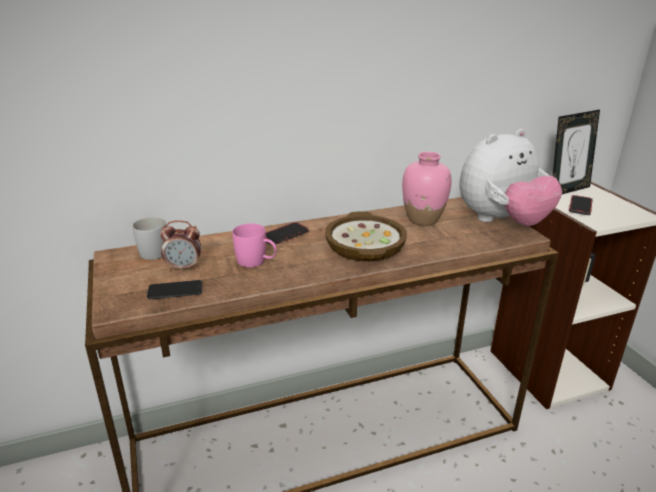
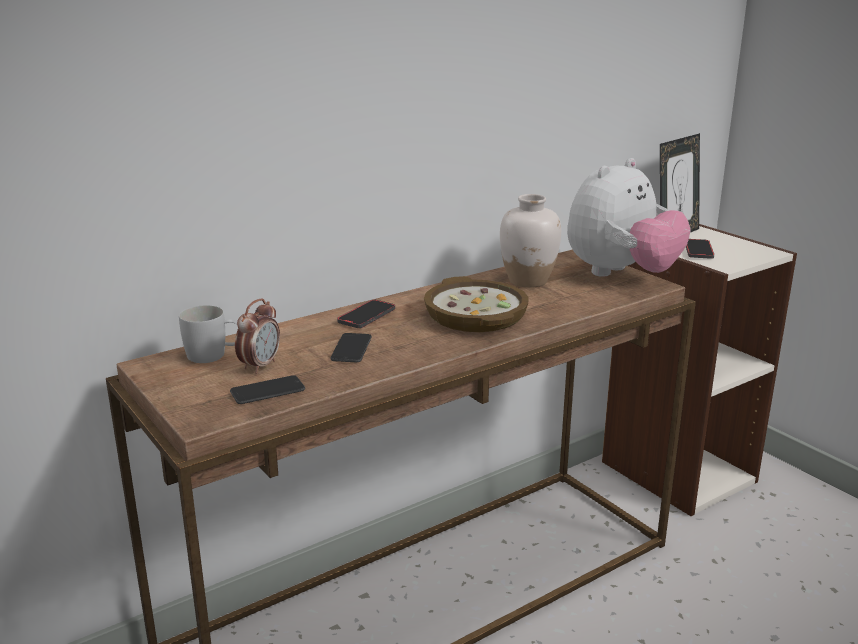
camera: 15 degrees left, 5 degrees down
(184, 267) = (260, 366): alarm clock -> alarm clock turned 45 degrees counterclockwise
(256, 262) = (351, 349): pink mug -> phone
(423, 219) = (528, 281): pink vase -> white vase

